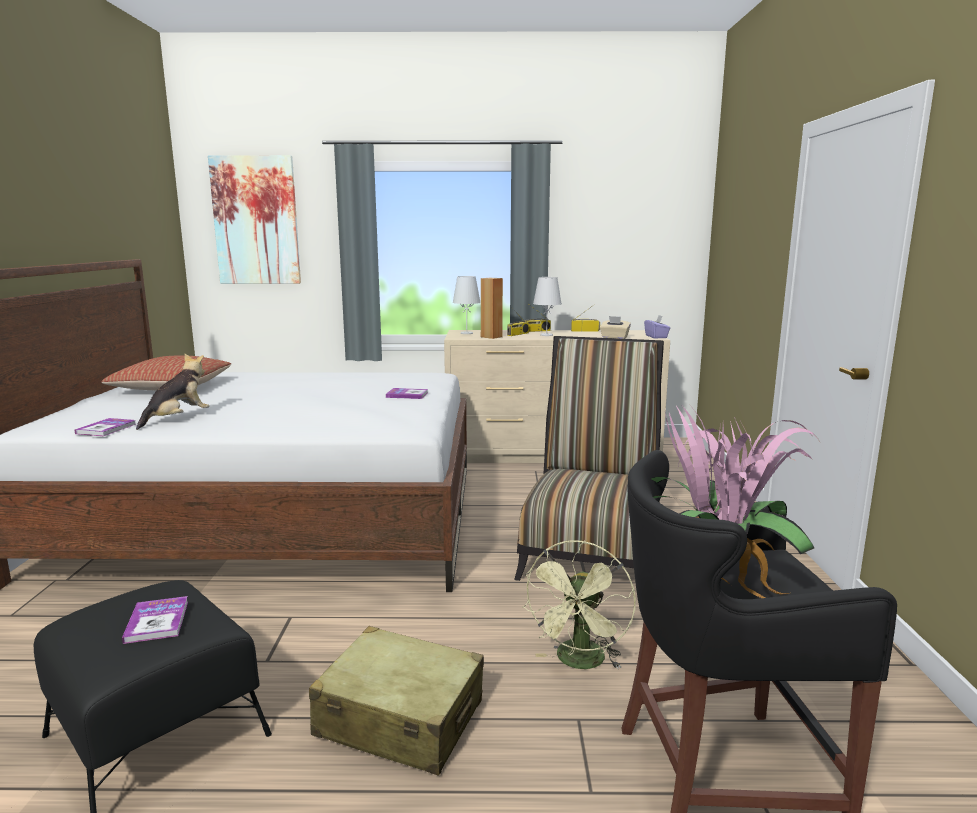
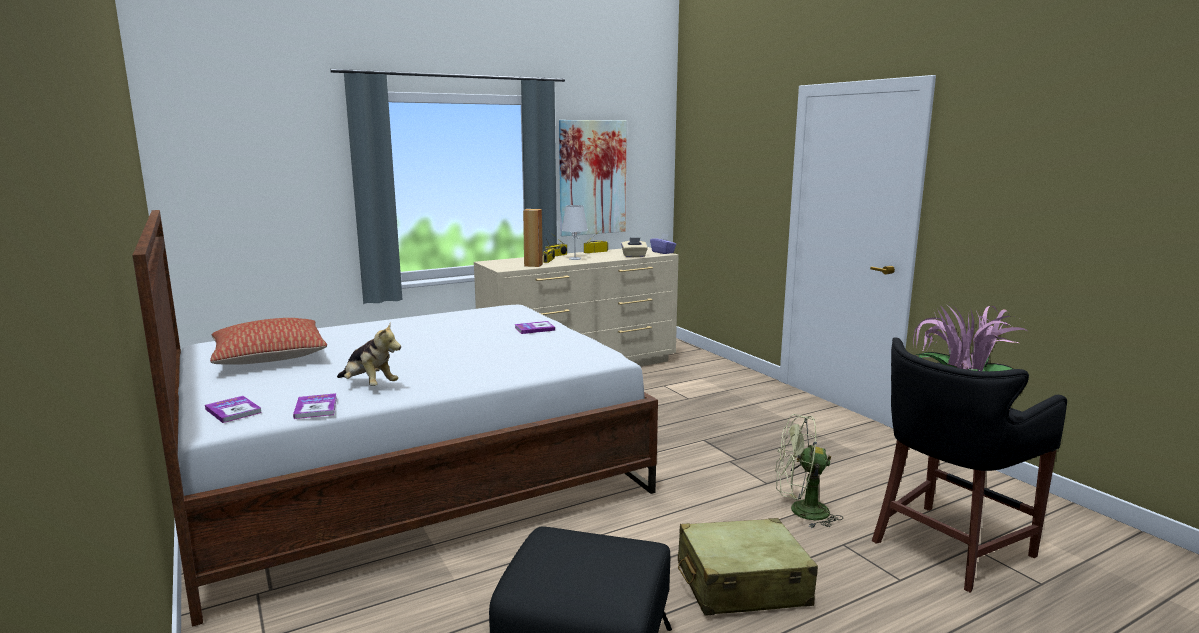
camera: 30 degrees left, 0 degrees up
(157, 621) = (601, 555): book -> book (233, 411)
(178, 419) = (369, 385): plush toy -> plush toy turned 120 degrees clockwise
(256, 221) = (245, 155): picture -> picture (592, 178)
(466, 333) = (500, 263): white table lamp -> none
(580, 663) = (801, 511): green fan -> green fan turned 105 degrees clockwise
(591, 549) = (709, 435): chair -> none

